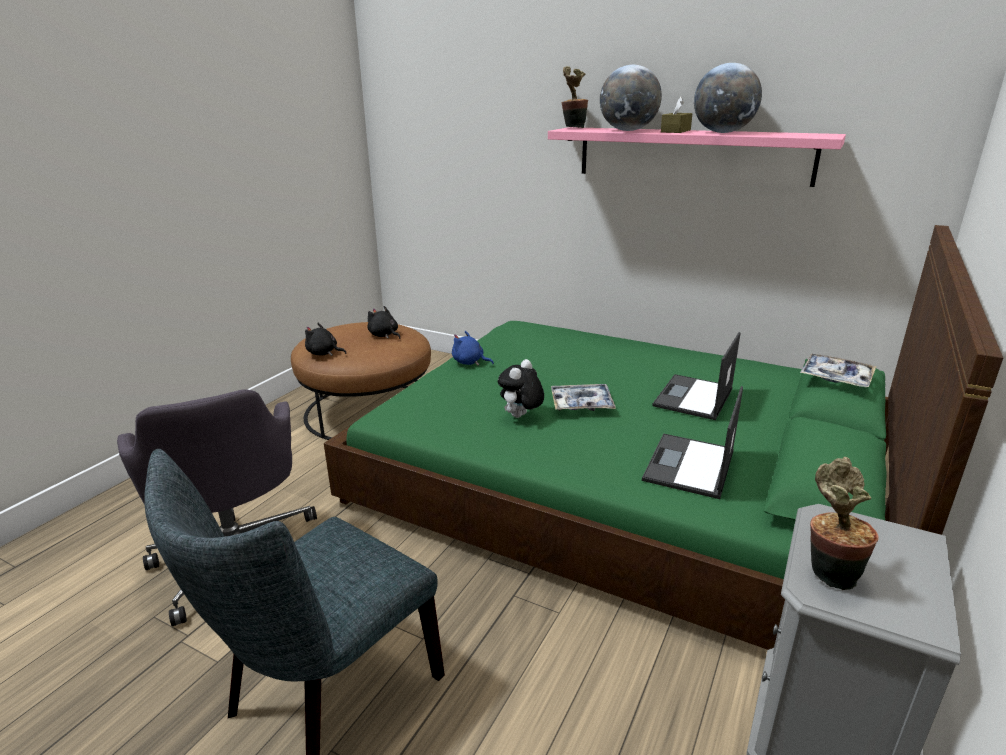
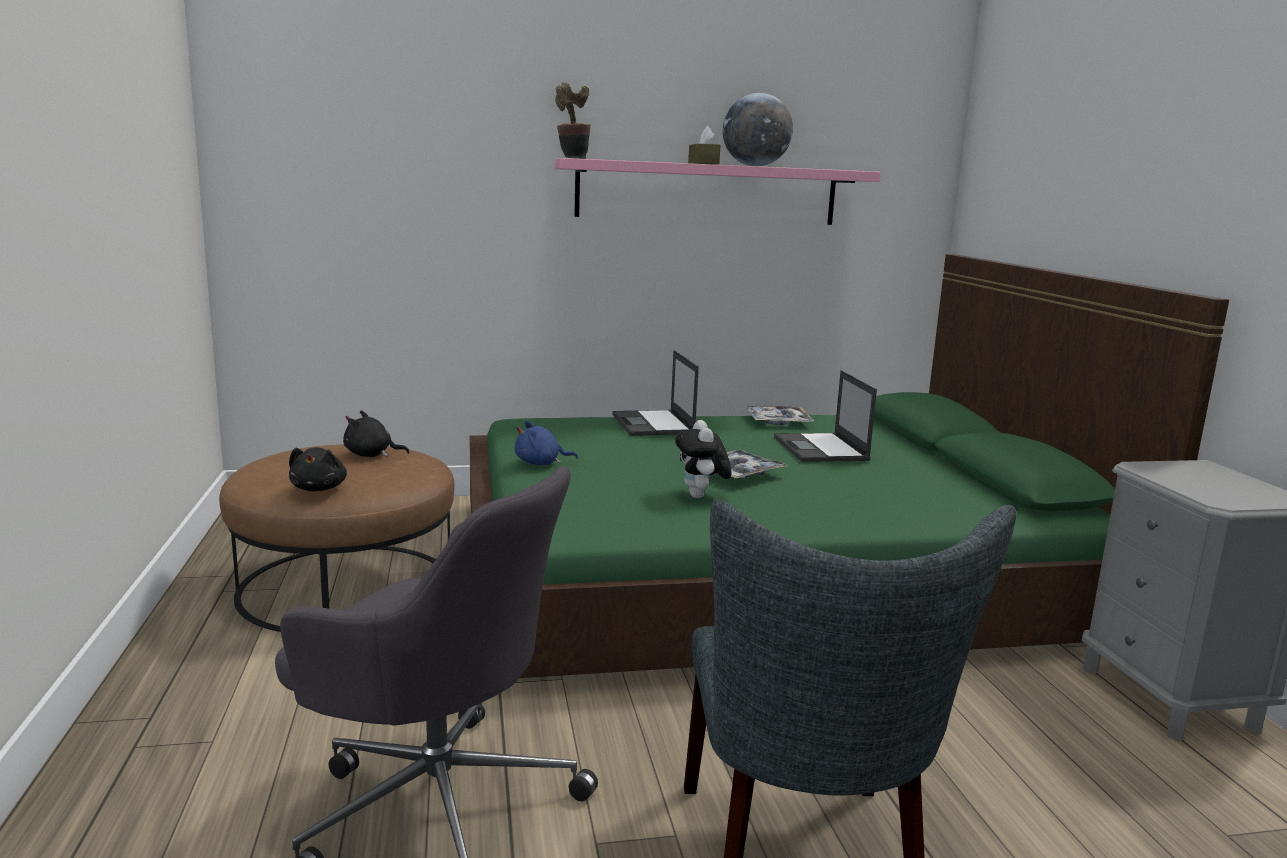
camera: 40 degrees left, 10 degrees down
(324, 353) = (319, 488): black plush toy -> black plush toy turned 75 degrees counterclockwise
(628, 130) = (652, 161): globe -> none
(689, 466) = (915, 497): laptop -> laptop (653, 424)
(828, 573) = (1207, 492): potted plant -> none
(836, 377) = (932, 401): tray -> tray (777, 422)

